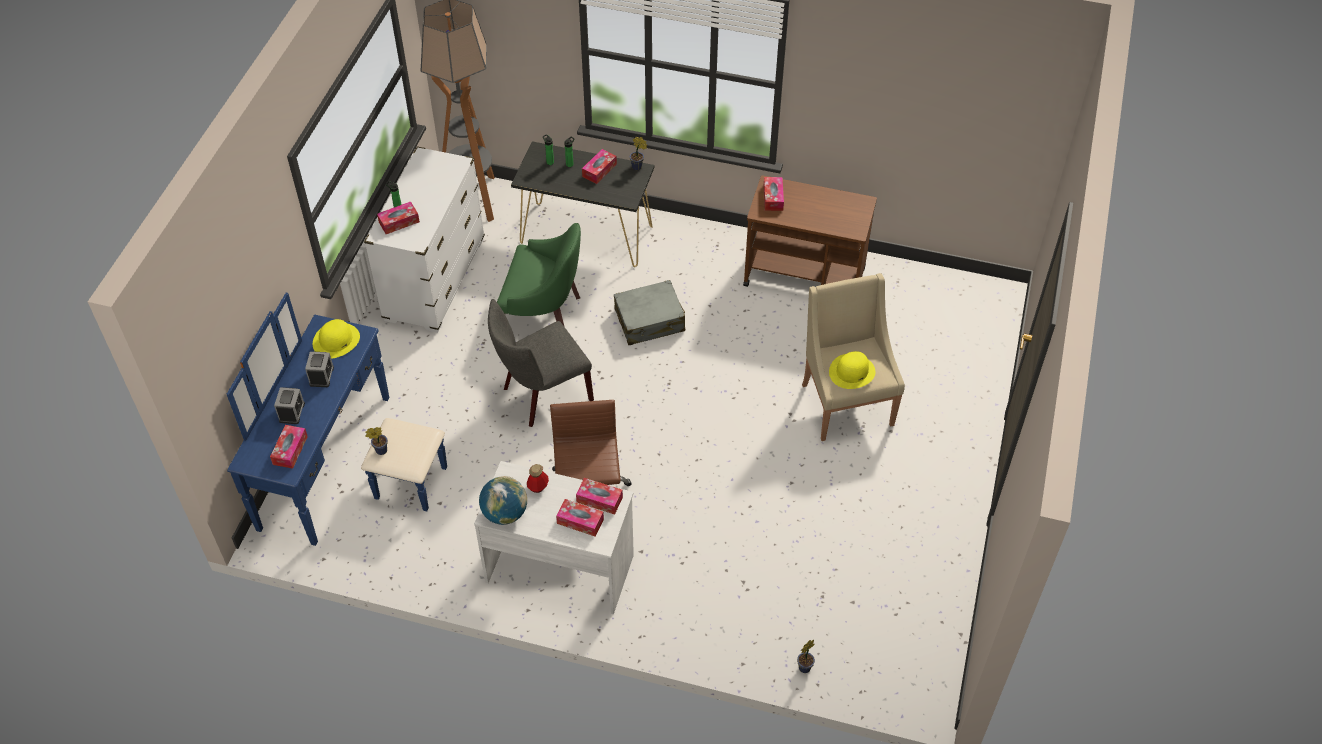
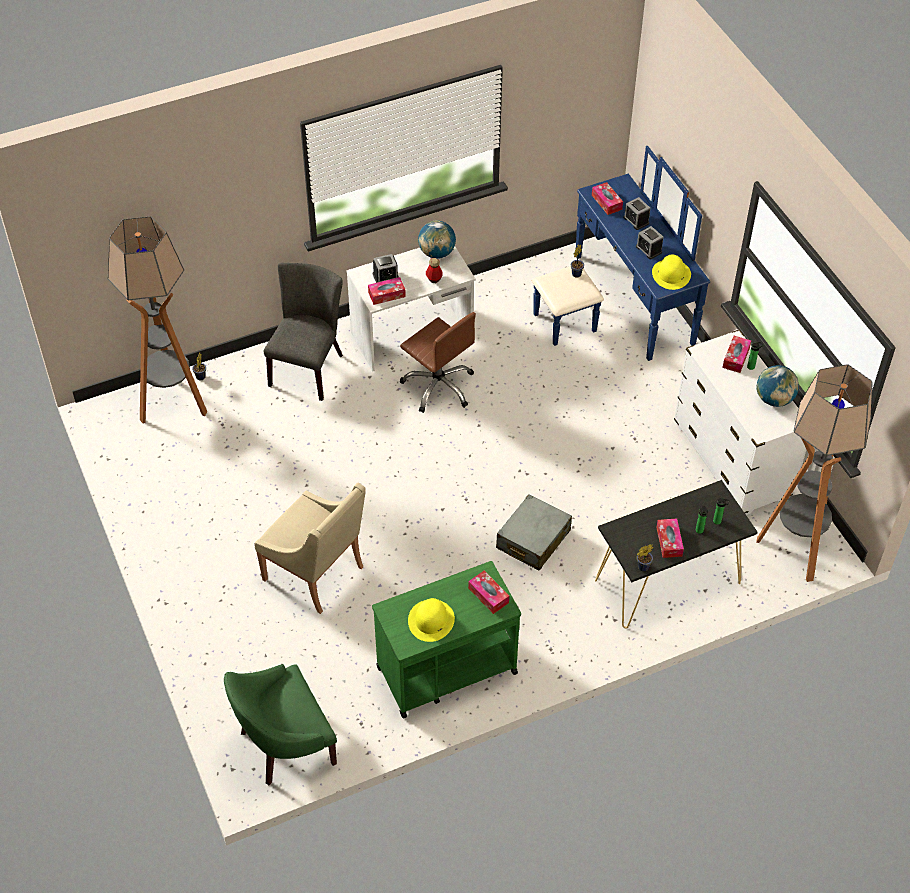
camera: 140 degrees right, 0 degrees up
(416, 177) = (774, 399): none -> globe
(542, 395) = (547, 430): grey chair -> grey chair (309, 367)
(544, 314) = (618, 490): green armchair -> green armchair (284, 744)
(580, 521) = (385, 276): tissue box -> alarm clock
(805, 277) = (445, 670): brown cart -> green cart
(852, 371) = (302, 521): yellow hat -> yellow hat (431, 620)
(855, 654) = (173, 404): none -> floor lamp

